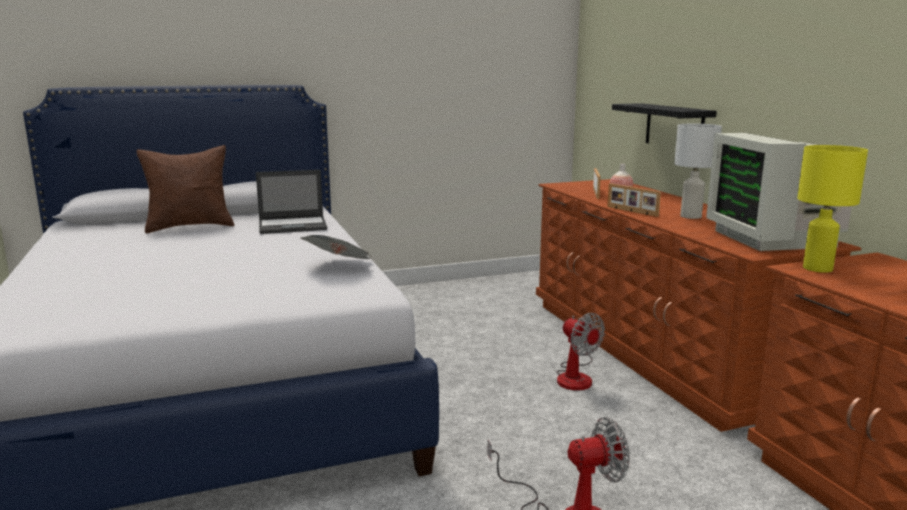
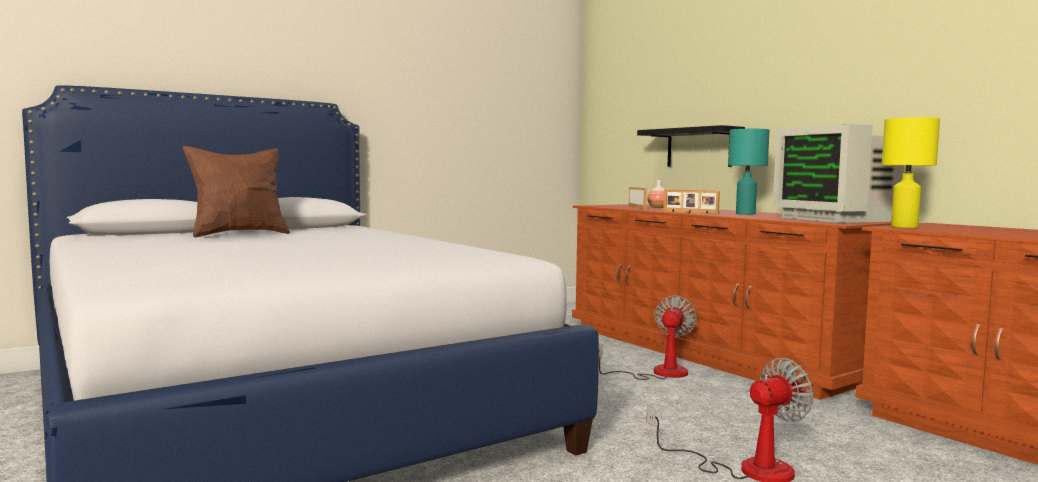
camera: 15 degrees left, 10 degrees down
(293, 226) = (357, 232): laptop -> none
(340, 267) = (457, 248): newspaper -> none
(576, 376) = (658, 373): fan -> fan turned 105 degrees counterclockwise
(690, 216) = (745, 214): white table lamp -> turquoise table lamp

